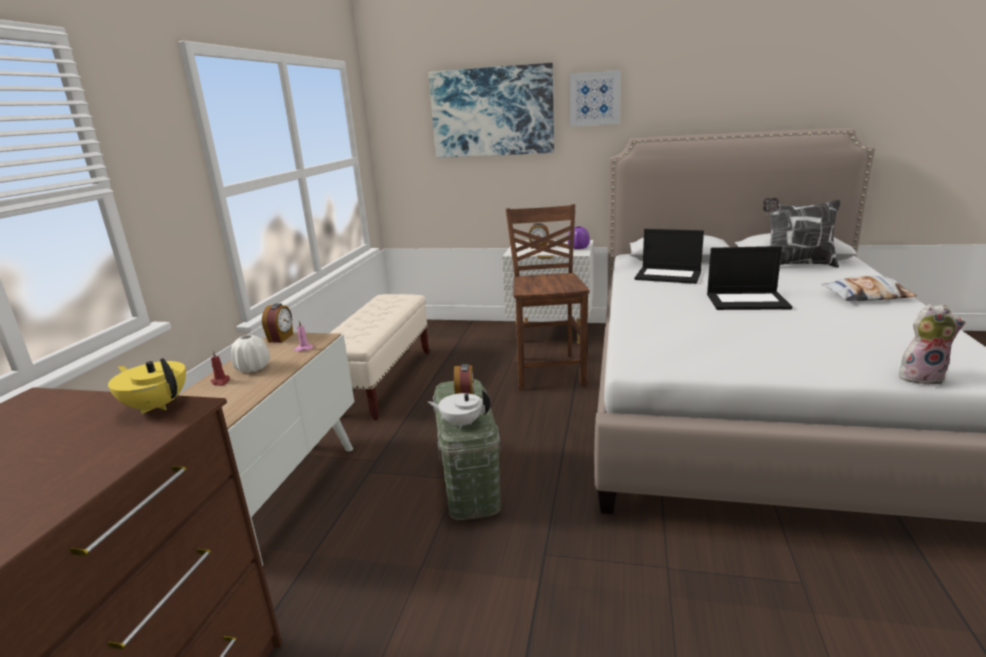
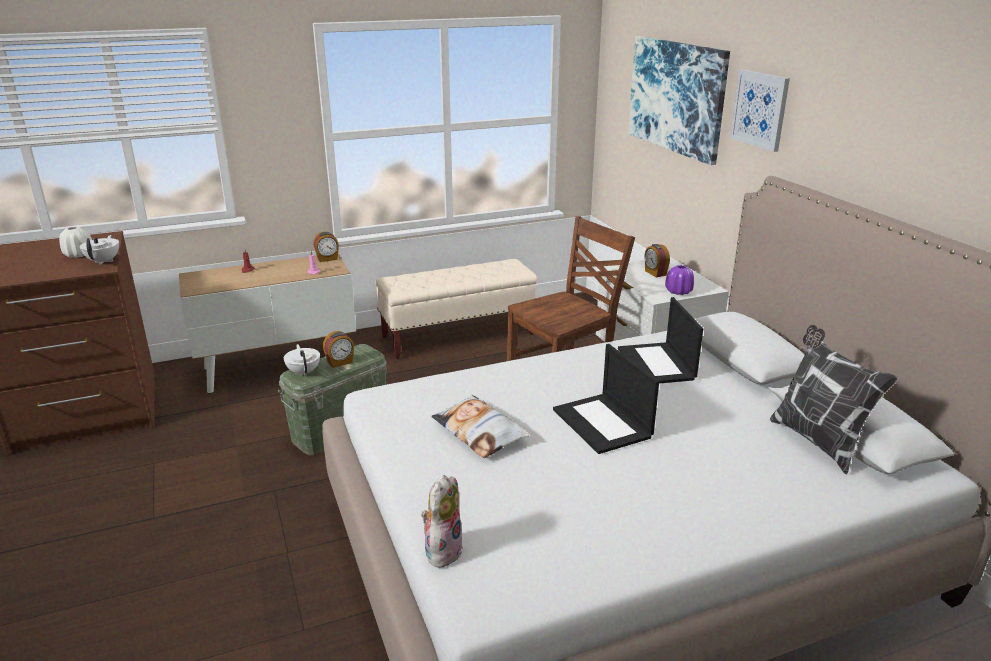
camera: 55 degrees right, 5 degrees up
(157, 406) = (104, 261): yellow teapot -> white teapot
(253, 368) = (272, 270): white vase -> white vase (79, 255)
(866, 296) = (717, 505): pillow -> pillow (479, 432)
(921, 377) = (442, 550): plush toy -> plush toy turned 135 degrees counterclockwise

